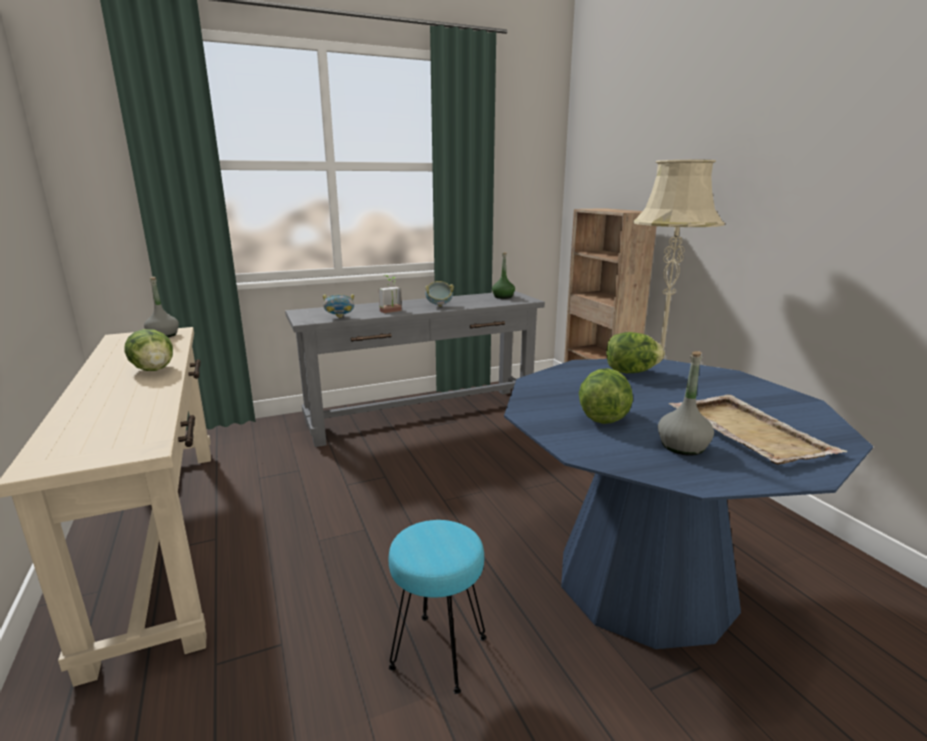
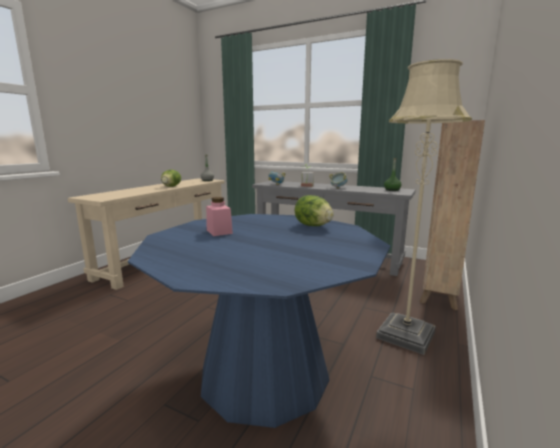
camera: 50 degrees right, 5 degrees down
(438, 651) = (146, 331): turquoise stool -> none
(603, 417) = (219, 232): lettuce -> pink jar
(682, 447) = (197, 249): grey bottle -> none
(747, 431) = (250, 259): beige tray -> none

